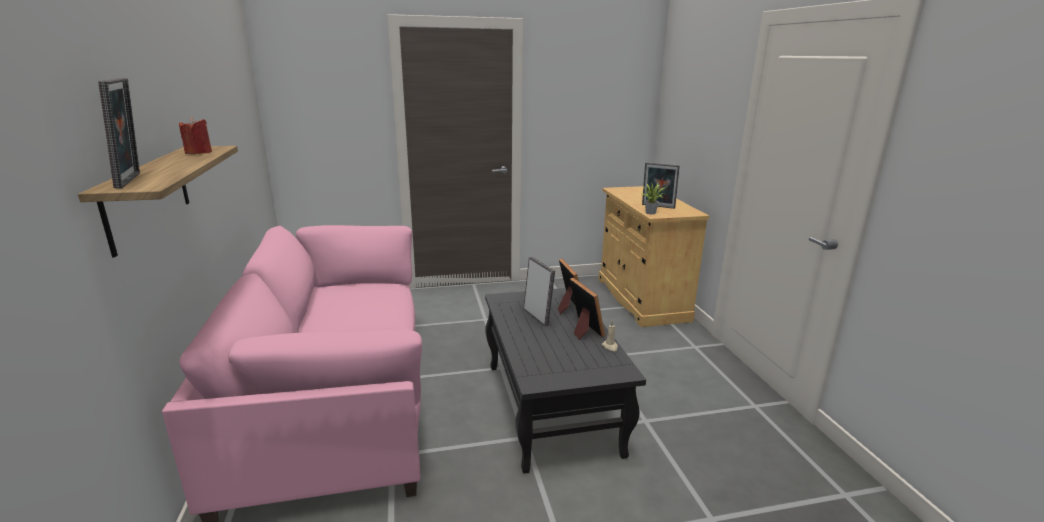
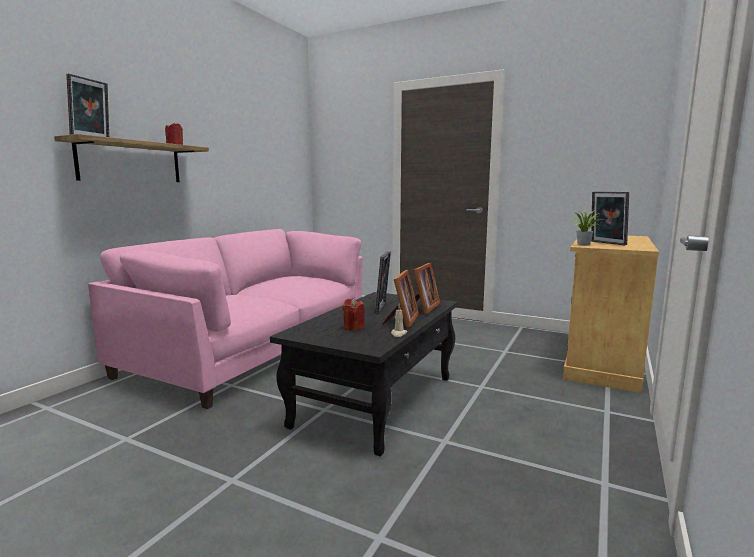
camera: 40 degrees right, 10 degrees down
(564, 352) = (353, 327): none -> red candle

